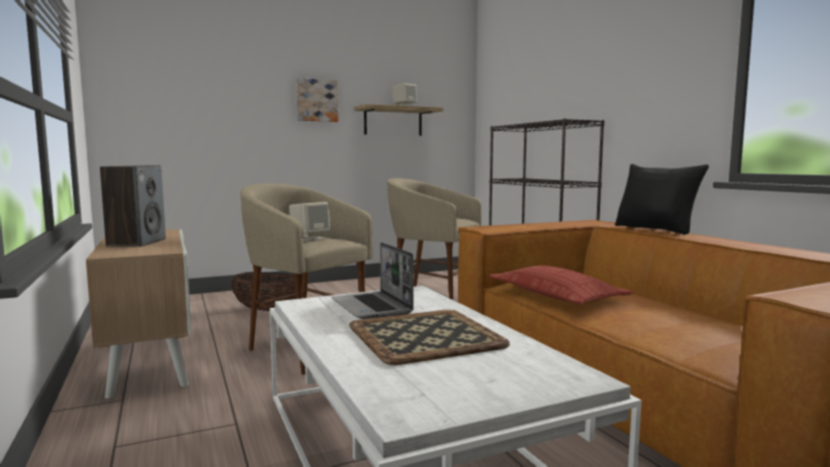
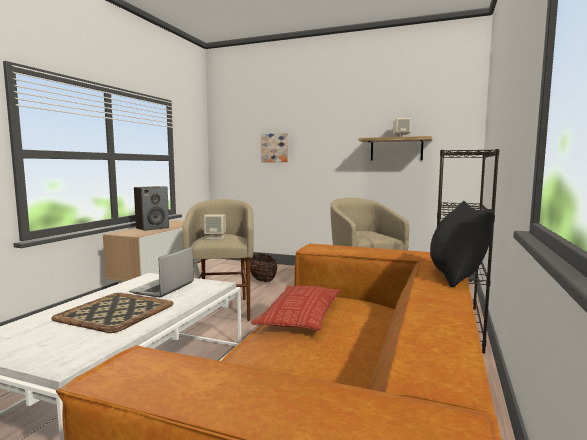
camera: 45 degrees right, 0 degrees up
(317, 100) = (335, 136): picture -> picture (275, 148)

